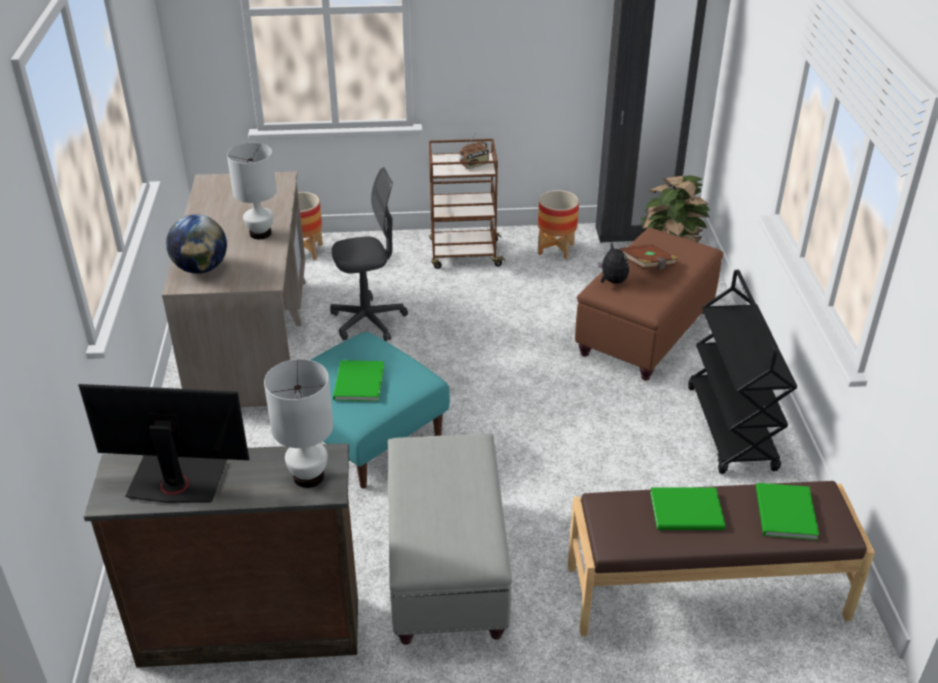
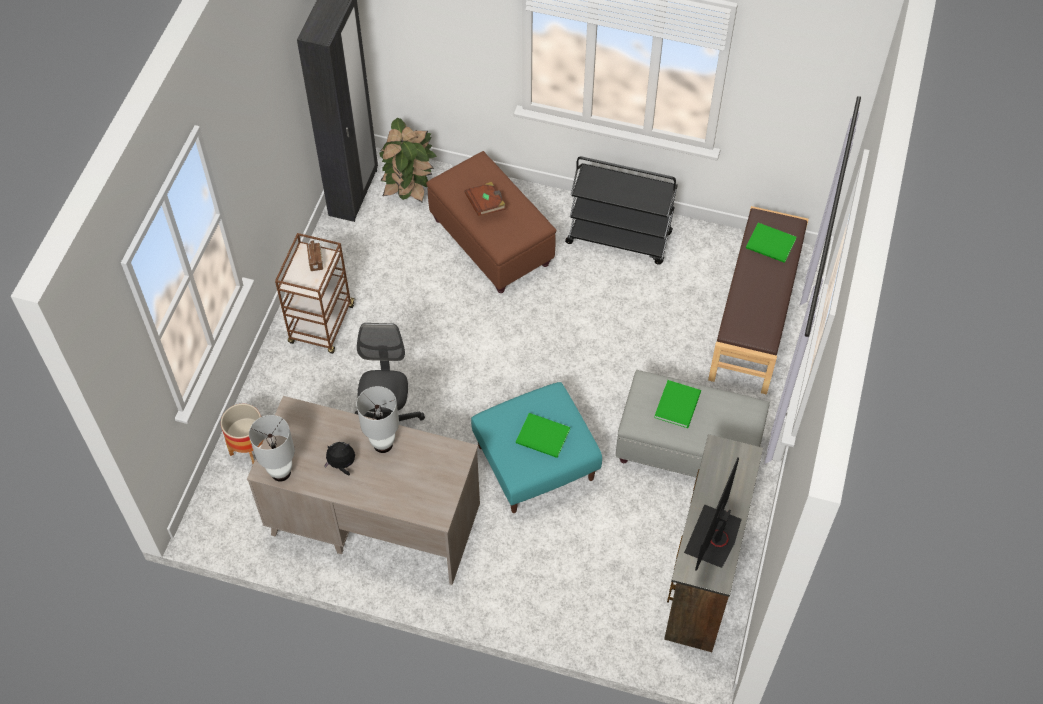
camera: 70 degrees left, 20 degrees up
(201, 268) = (420, 497): globe -> none
(308, 476) = (733, 463): white table lamp -> white table lamp (280, 473)
(556, 249) = (348, 256): planter -> none
(612, 281) = (495, 234): plush toy -> plush toy (342, 464)
(689, 512) = (754, 290): green book -> green book (679, 404)

